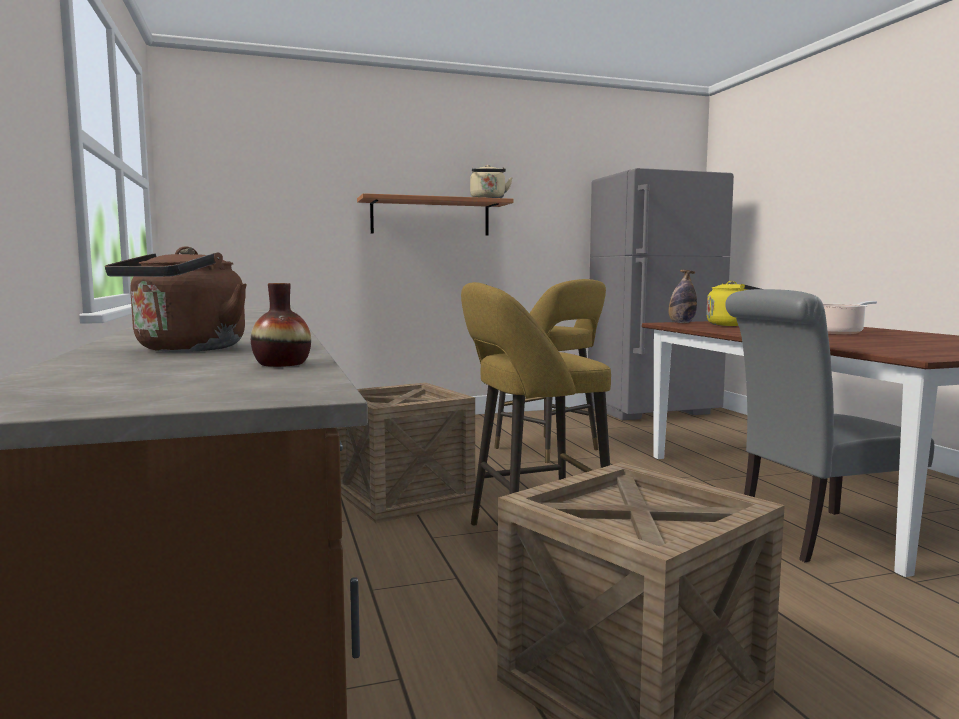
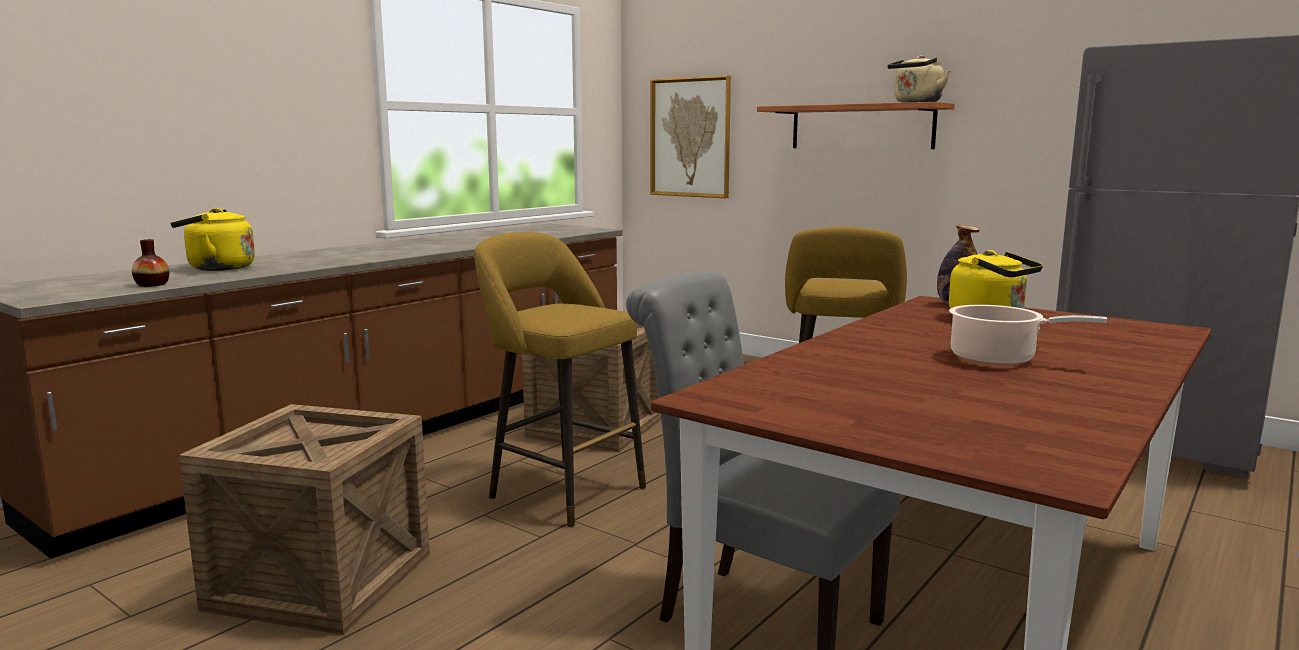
camera: 55 degrees right, 5 degrees up
(186, 349) = (217, 268): brown kettle -> yellow kettle
(255, 222) = (690, 137): none -> picture

